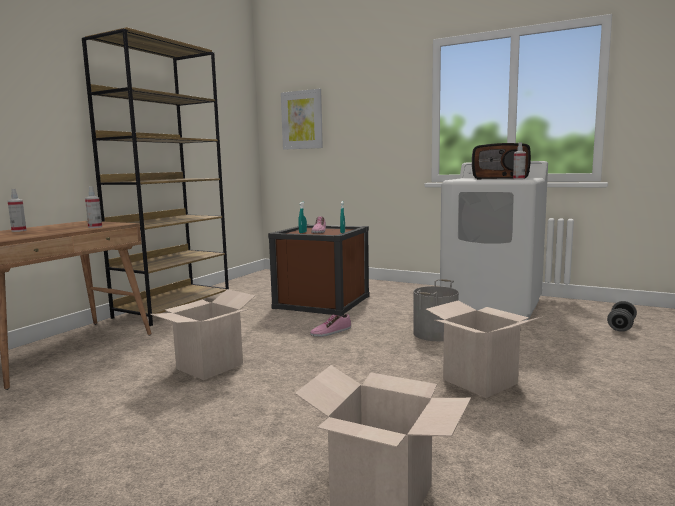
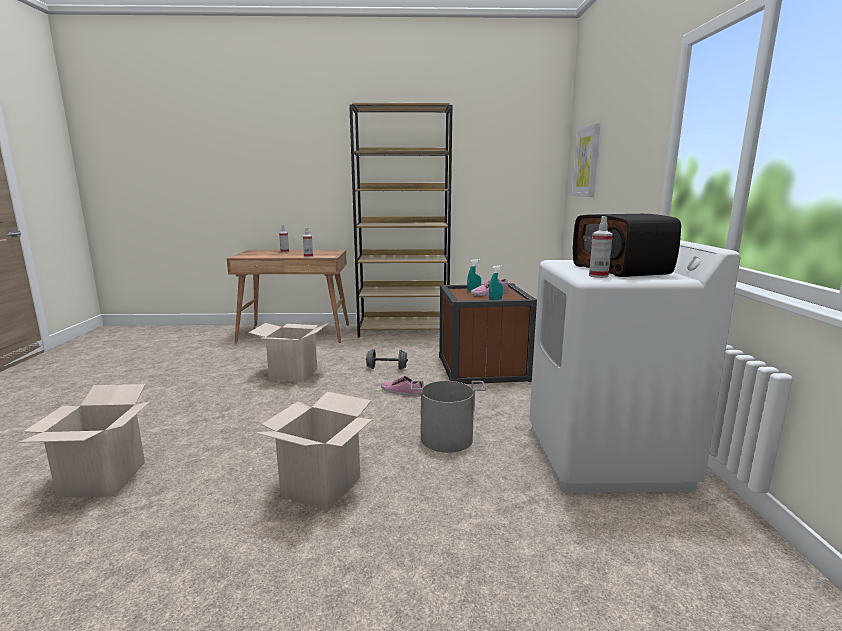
camera: 60 degrees right, 5 degrees up
(621, 326) = (661, 595): grey dumbbell -> grey dumbbell (387, 368)

